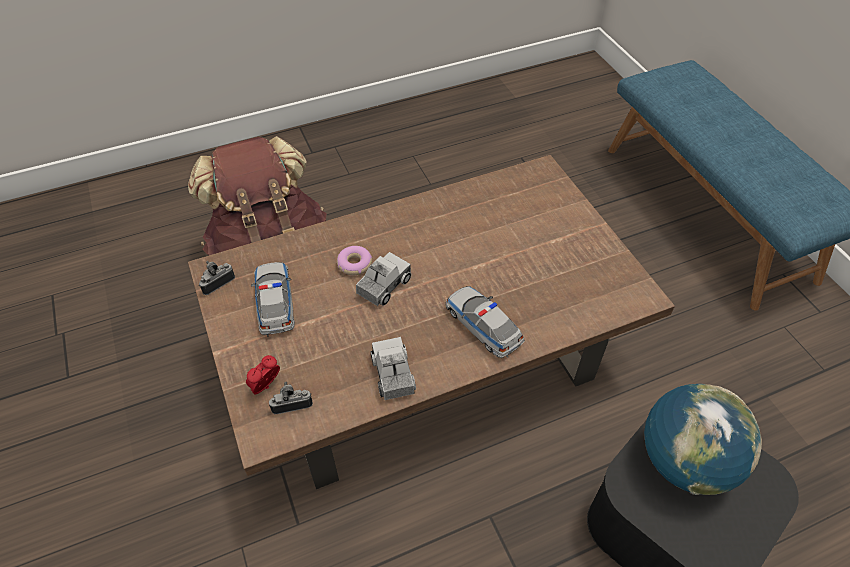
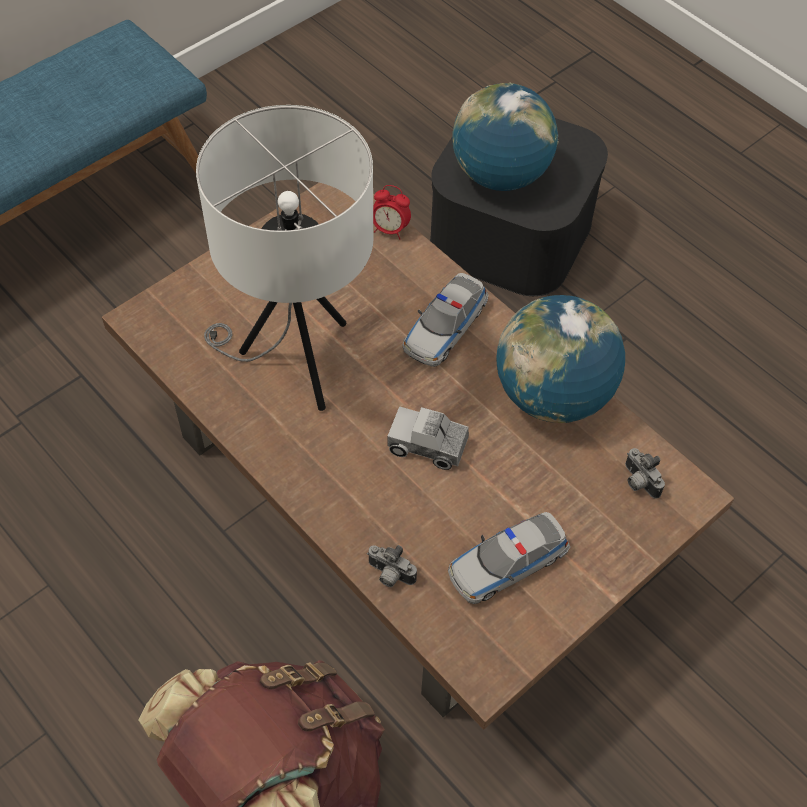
camera: 110 degrees left, 5 degrees up
(217, 283) = (507, 655): camera -> camera (389, 575)
(266, 387) = (631, 518): alarm clock -> alarm clock (390, 230)
(354, 264) = (403, 492): donut -> none
(393, 375) = (552, 395): toy truck -> globe
(482, 235) = (296, 360): none -> white table lamp

